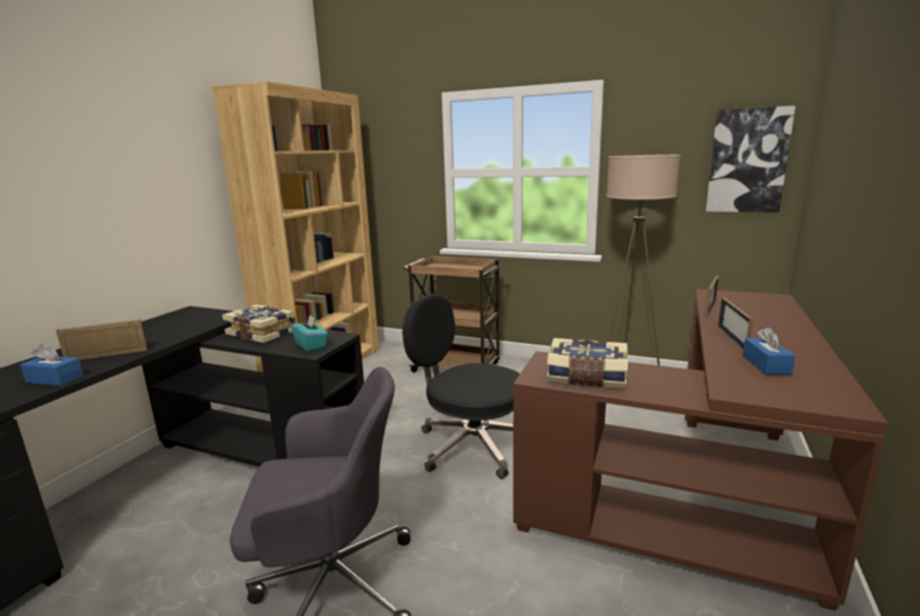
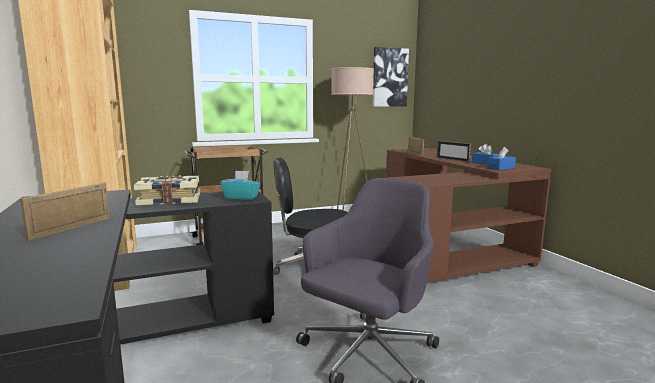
camera: 45 degrees left, 5 degrees down
(54, 379) = (75, 247): blue tissue box -> blue tissue box (501, 168)
(586, 377) = (432, 180): book -> none

